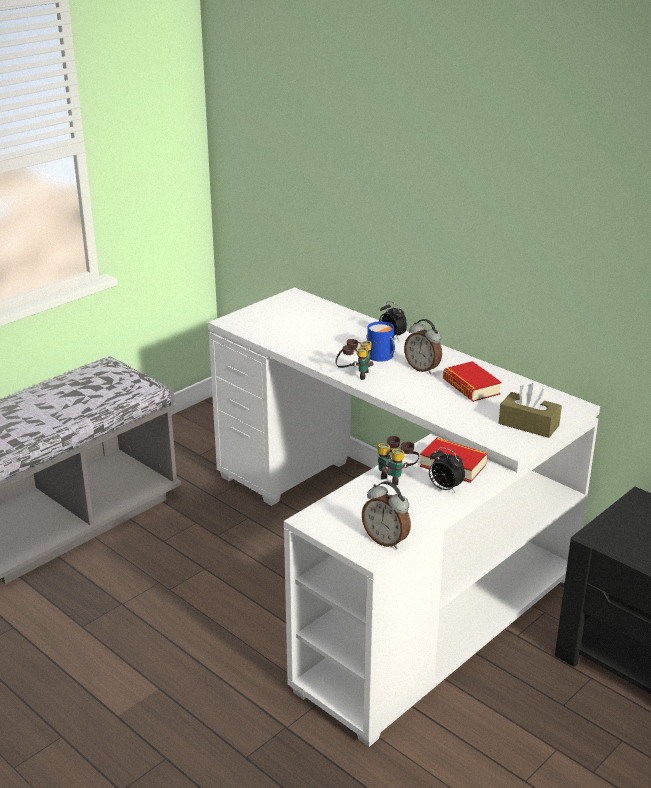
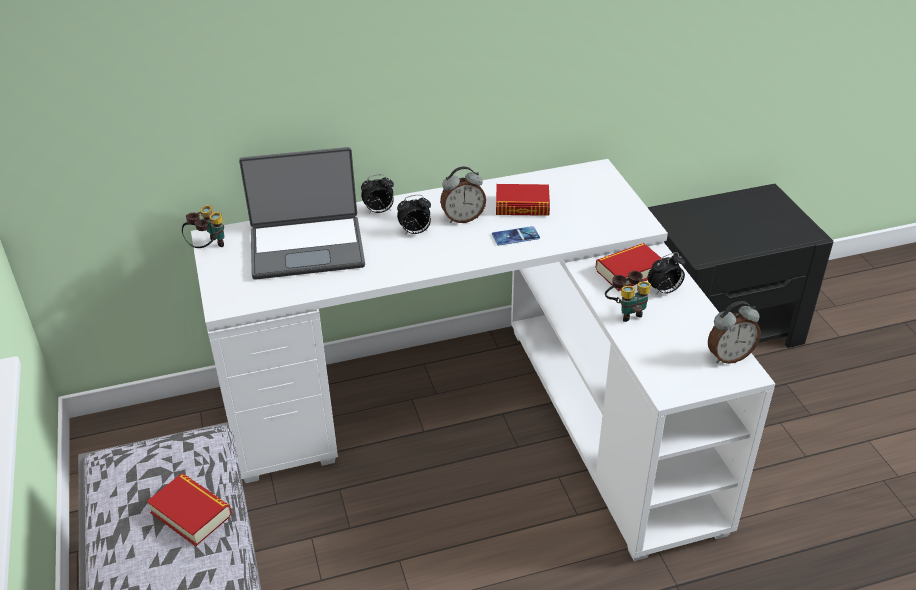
camera: 60 degrees left, 10 degrees up
(81, 401) = (191, 514): none -> book
(318, 326) = (307, 247): none -> laptop
(354, 374) = (436, 262): binoculars -> binoculars (208, 247)
(382, 356) = (415, 232): blue mug -> alarm clock
(425, 395) = (515, 236): none -> phone
(528, 424) = (612, 203): brown tissue box -> none

